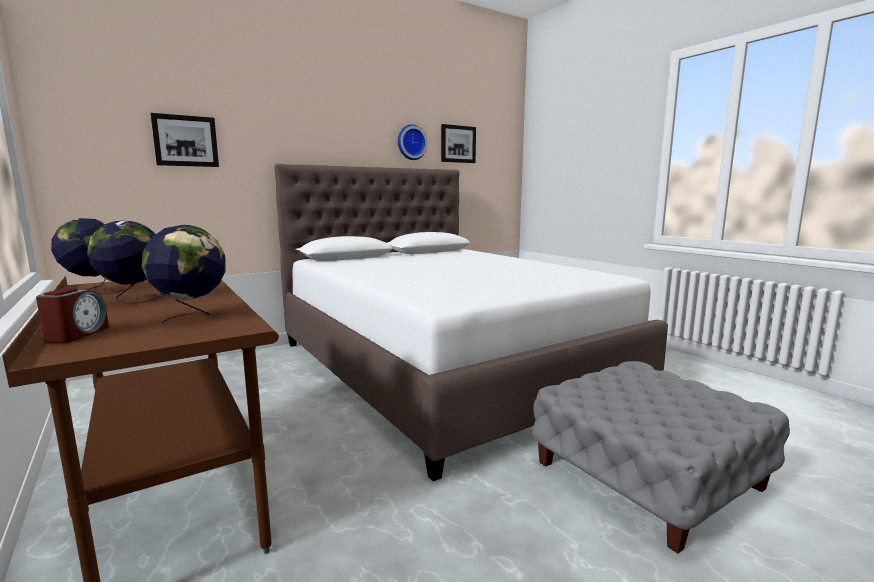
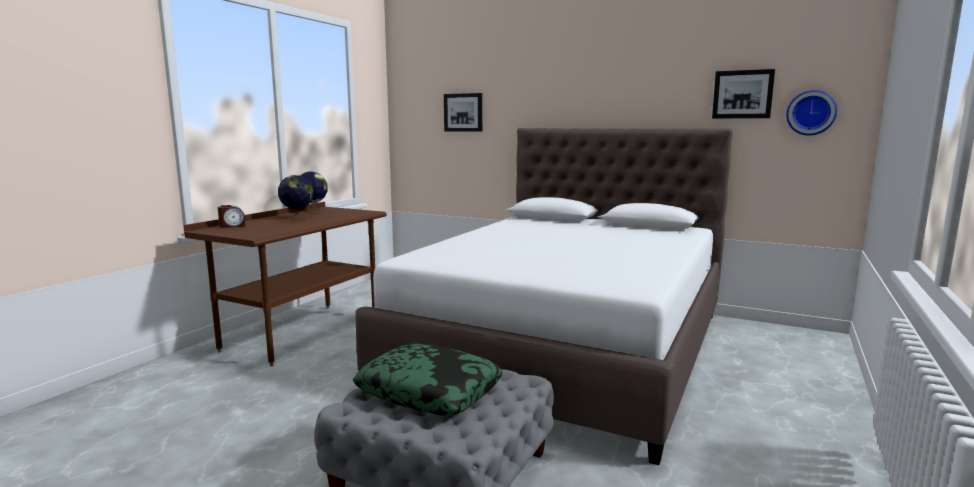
camera: 60 degrees right, 0 degrees up
(191, 318) = (268, 229): globe -> none
(411, 142) = (669, 98): wall clock -> wall clock (811, 113)
(644, 402) = (429, 391): none -> pillow

